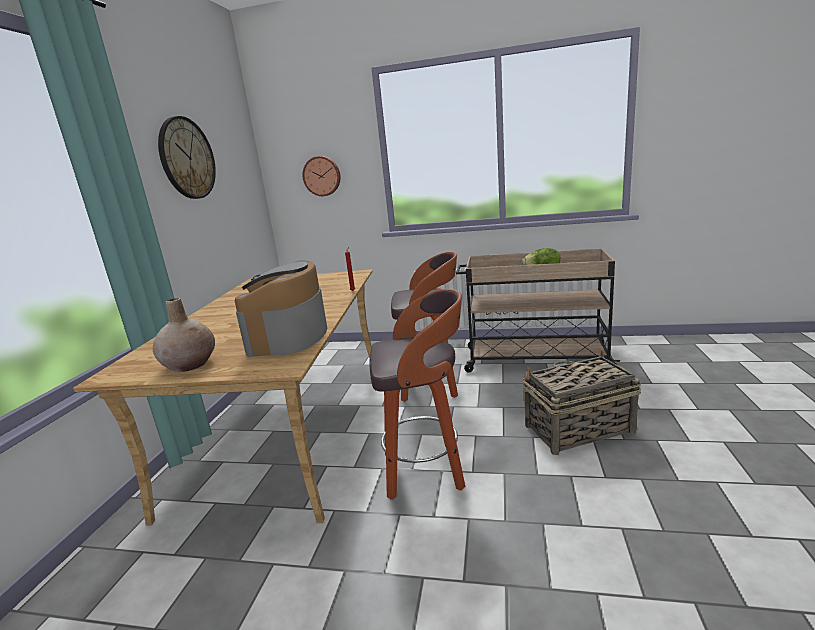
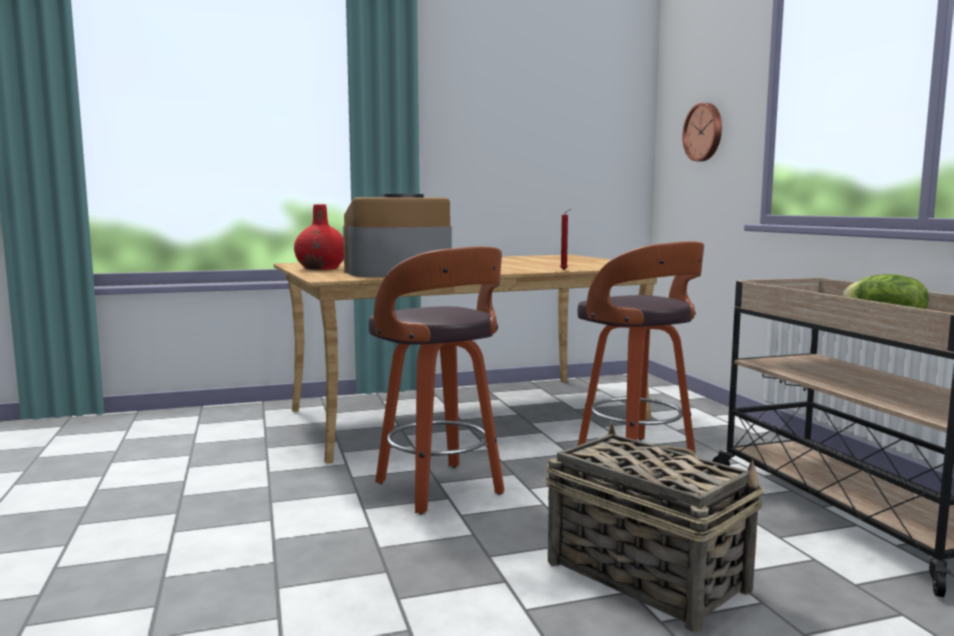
camera: 60 degrees right, 10 degrees down
(187, 158) = (512, 99): wall clock -> none
(190, 364) = (321, 268): beige vase -> red vase

